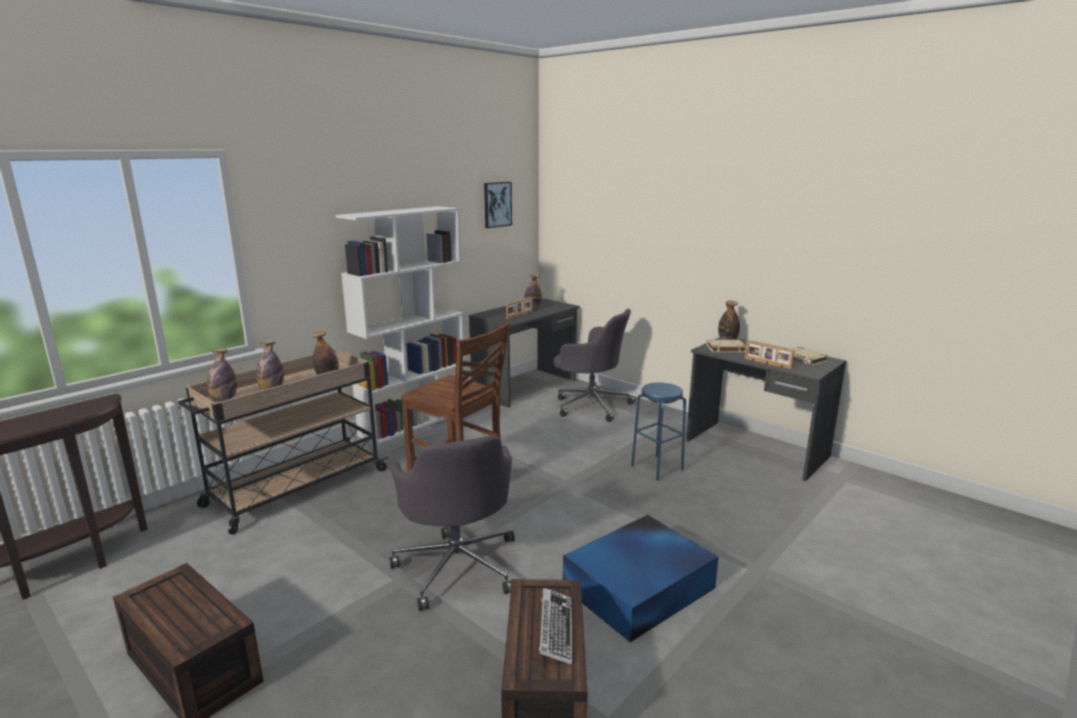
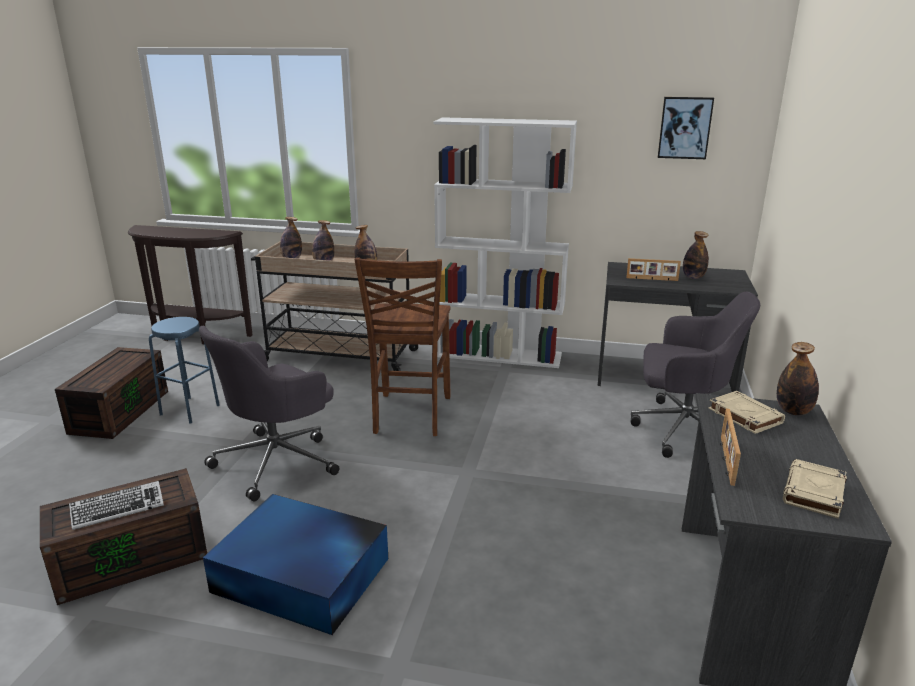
camera: 60 degrees right, 5 degrees up
(590, 405) = (682, 429): grey office chair -> grey office chair turned 75 degrees counterclockwise
(657, 467) = (573, 523): blue stool -> blue stool (189, 410)

